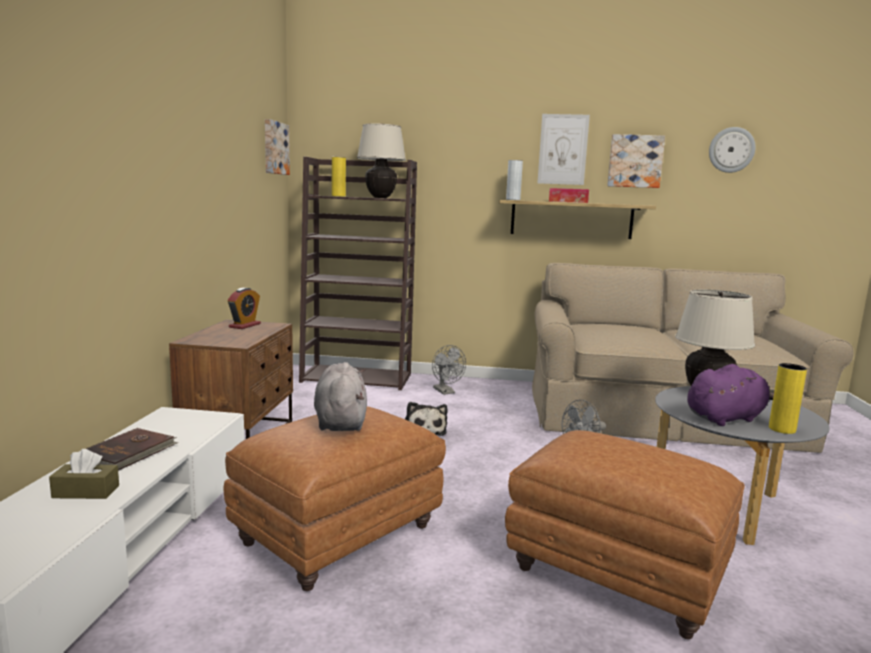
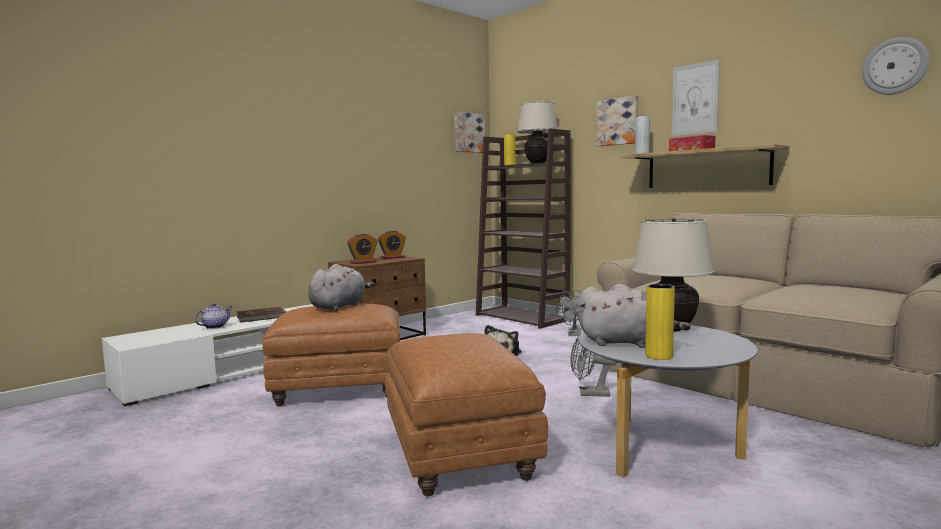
camera: 40 degrees right, 5 degrees down
(86, 491) = (215, 326): brown tissue box -> teapot
(232, 339) = (363, 262): none -> alarm clock
(635, 161) = (772, 99): picture -> picture (618, 122)
(726, 418) = (627, 343): purple plush toy -> grey plush toy

